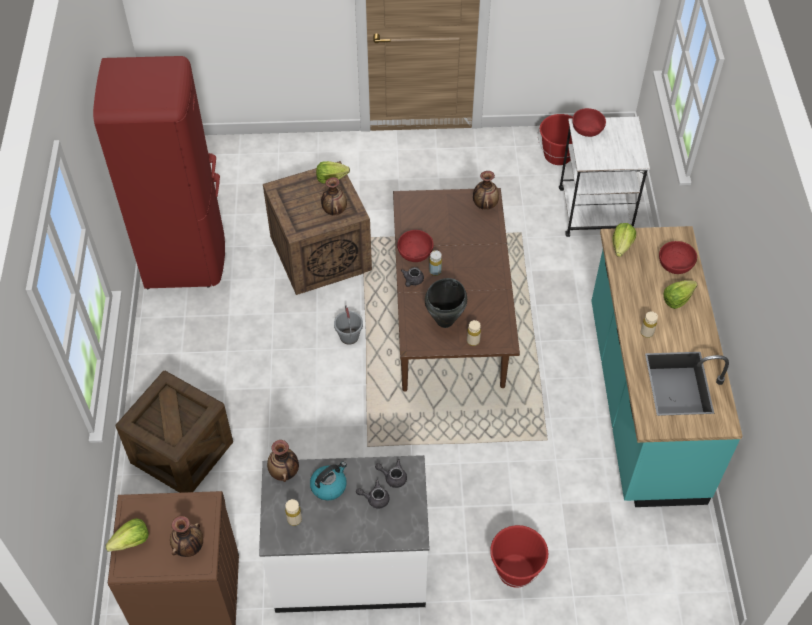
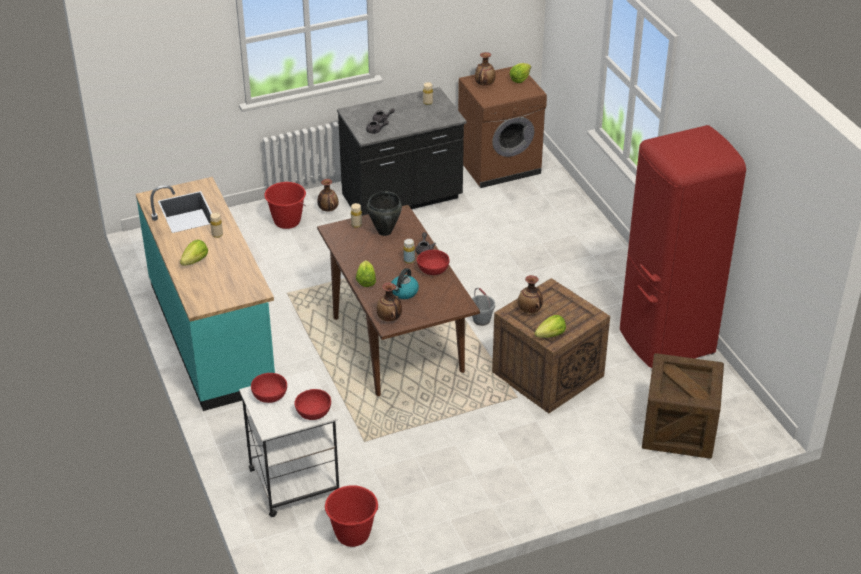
camera: 160 degrees right, 15 degrees down
(182, 452) = (559, 224): crate -> crate (679, 430)
(284, 472) = (448, 119): vase -> vase (328, 210)
(329, 486) = (415, 119): kettle -> kettle (404, 292)
(350, 566) = (402, 199): white counter -> black counter
(621, 246) = (251, 287): lettuce -> lettuce (366, 281)
(675, 264) = (200, 285): red bowl -> red bowl (270, 395)

